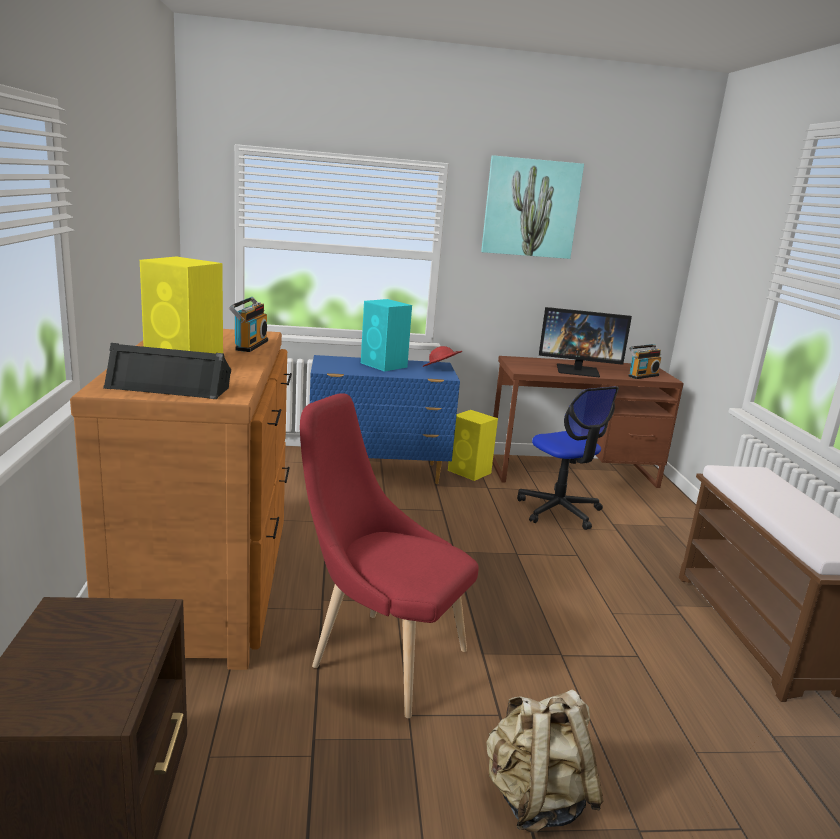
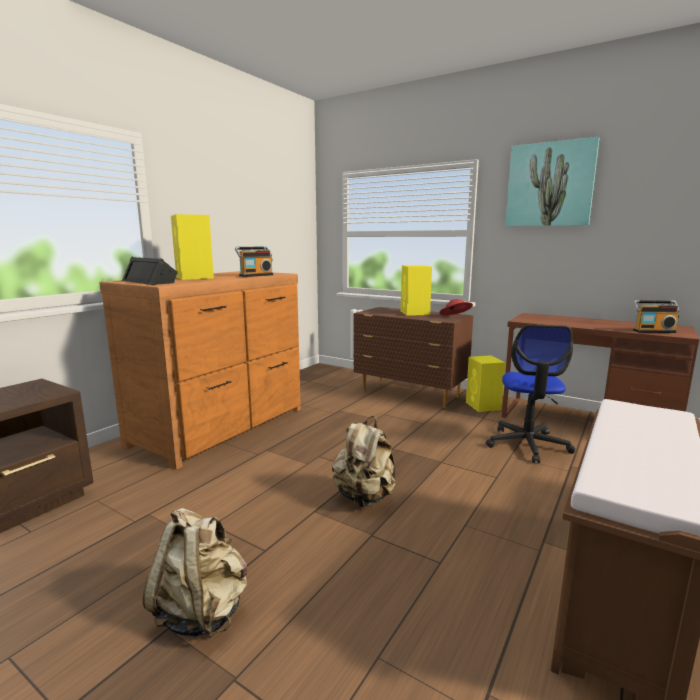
camera: 40 degrees right, 5 degrees down
(378, 472) = (410, 394): blue dresser -> brown dresser
(380, 656) = (249, 488): red chair -> none
(384, 365) = (415, 313): turquoise speaker -> yellow speaker
(505, 619) = (365, 497): none -> beige backpack
(578, 371) = (581, 324): monitor -> none

